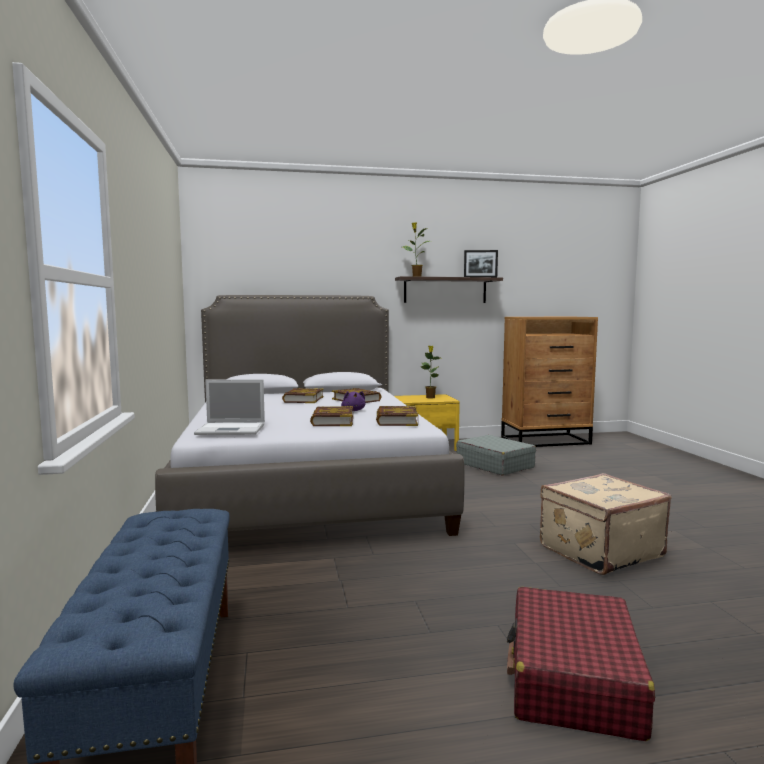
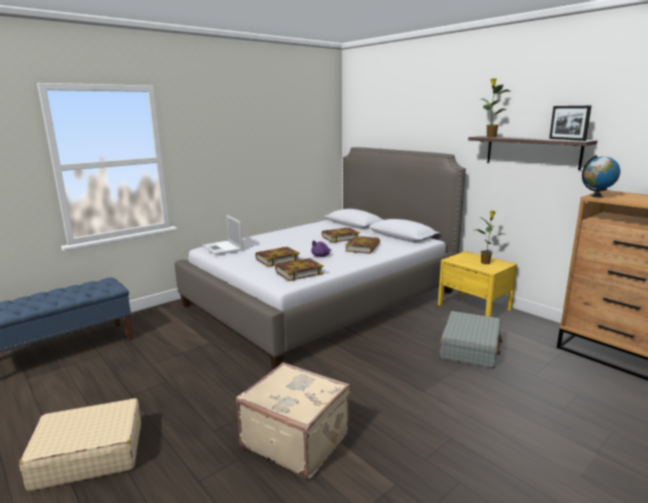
camera: 60 degrees right, 10 degrees up
(527, 316) = (597, 196): none -> globe
(573, 679) = (89, 455): red suitcase -> beige suitcase

